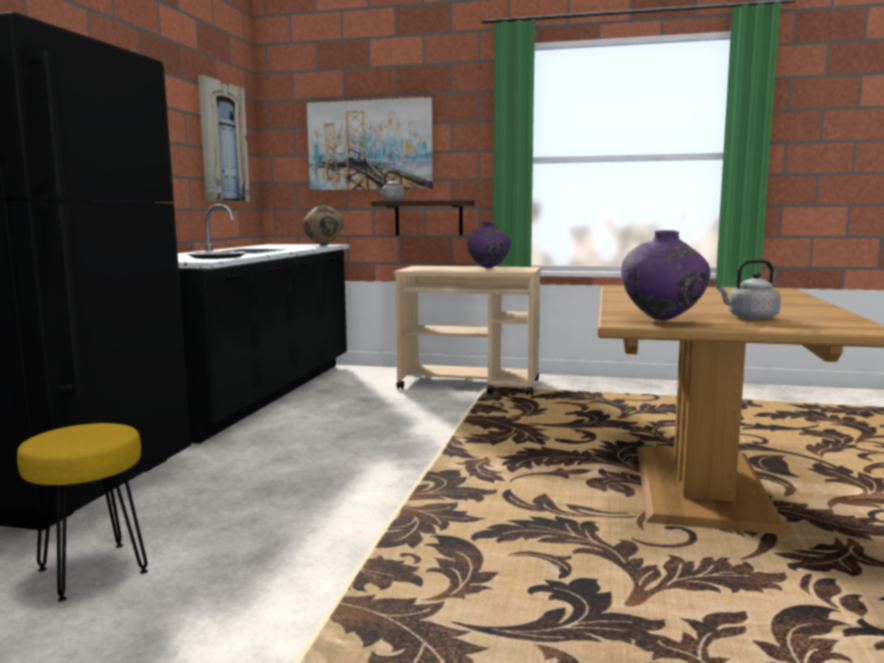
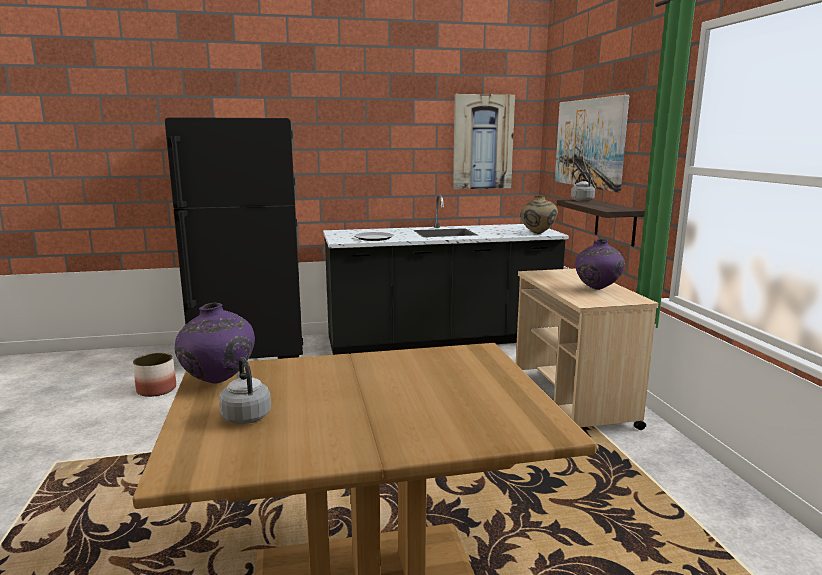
camera: 65 degrees right, 5 degrees up
(91, 570) = (156, 389): yellow stool -> planter

